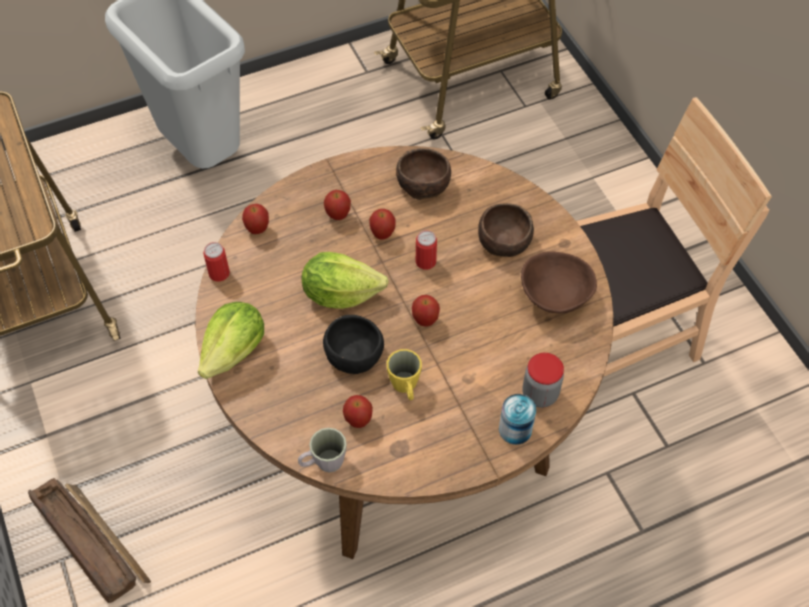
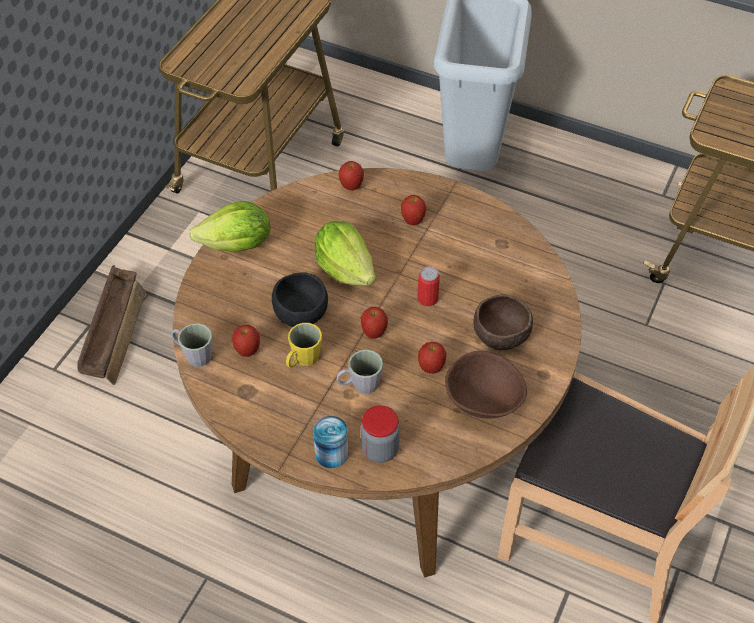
camera: 50 degrees right, 5 degrees down
(219, 273) = (292, 193): can -> none
(382, 234) = (424, 257): apple -> apple (431, 368)
(422, 184) = (498, 249): brown bowl -> none
(466, 365) = (359, 385): none -> grey mug

